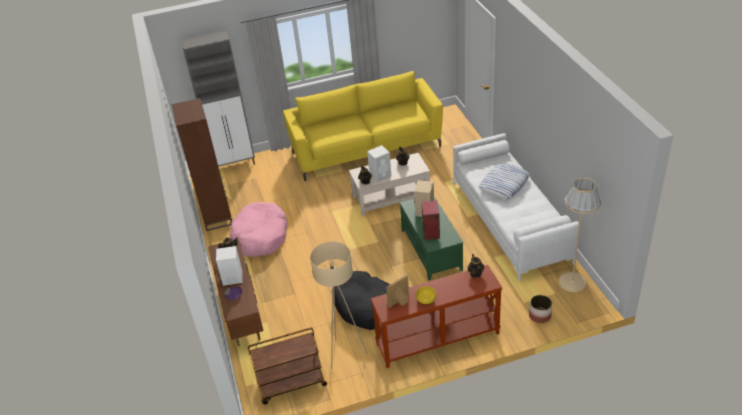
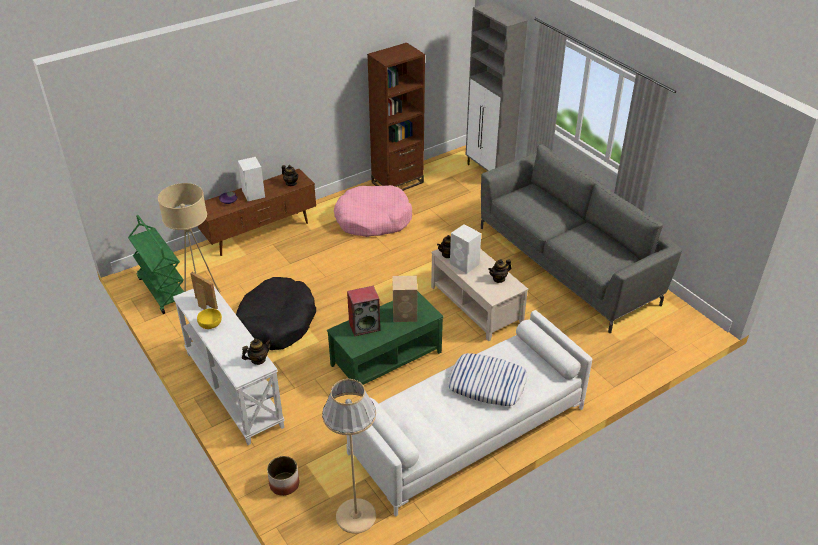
camera: 70 degrees right, 0 degrees up
(291, 385) = (162, 290): brown cart -> green cart
(366, 149) = (567, 264): yellow sofa -> grey sofa
(437, 339) = (232, 389): brown console table -> white console table

